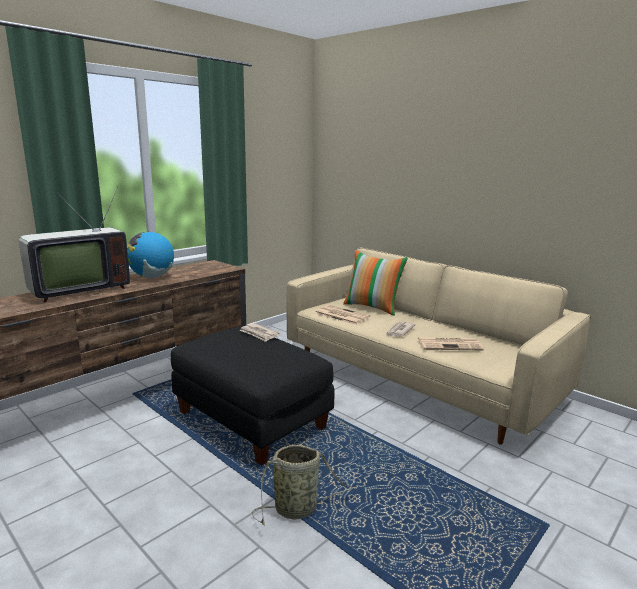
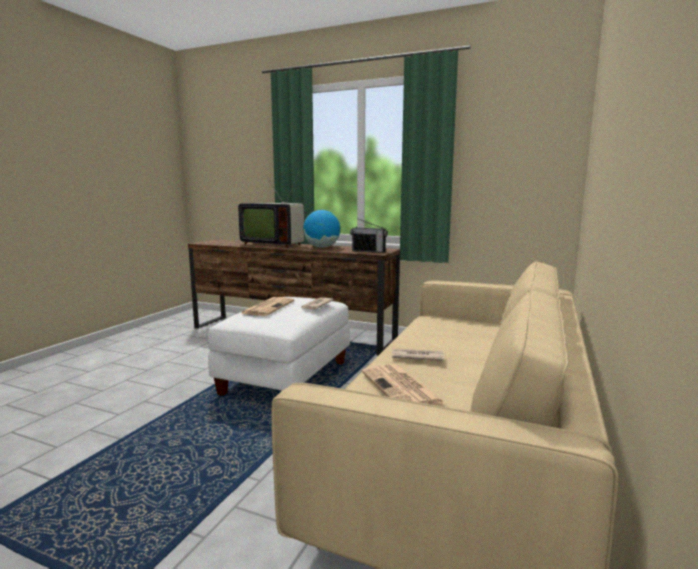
camera: 70 degrees right, 5 degrees down
(215, 269) = (368, 251): none -> radio
(250, 420) = (285, 377): black ottoman -> white ottoman
(299, 509) = (161, 420): basket -> none
(341, 315) = (429, 328): newspaper -> newspaper (268, 307)
(372, 307) = (490, 339): pillow -> none

